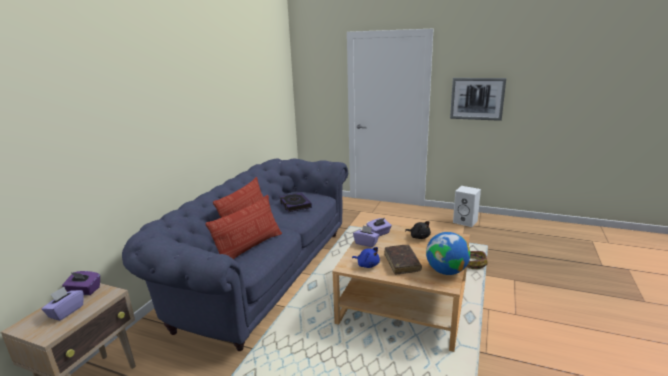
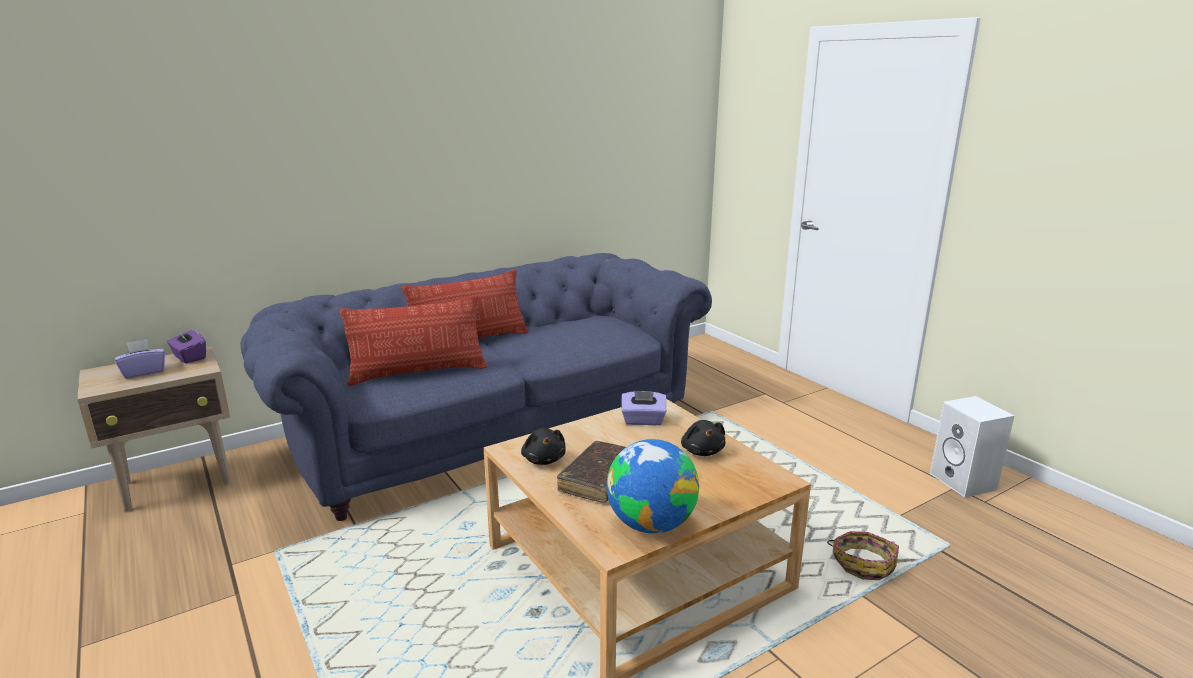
camera: 35 degrees right, 0 degrees up
(295, 205) = (571, 334): book -> none
(366, 243) = (598, 427): purple tissue box -> none
(367, 265) = (544, 459): blue plush toy -> black plush toy
(477, 98) = (1059, 194): picture -> none

